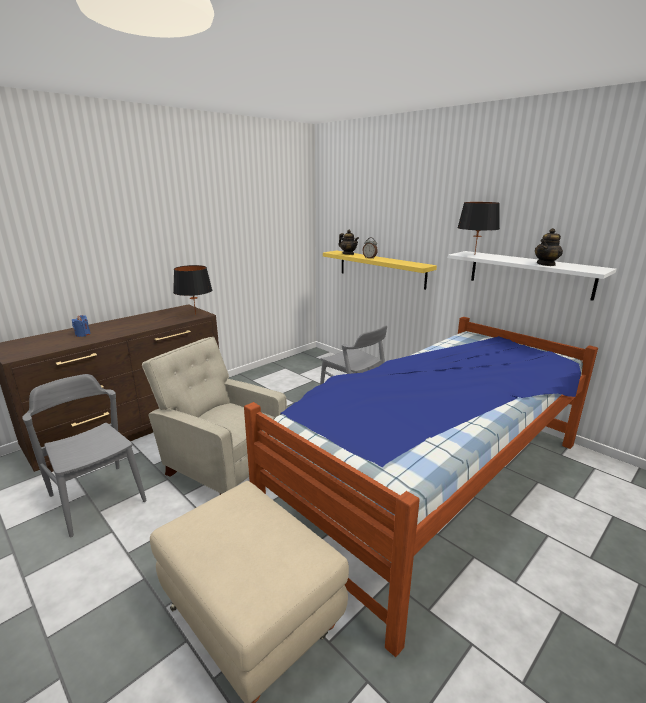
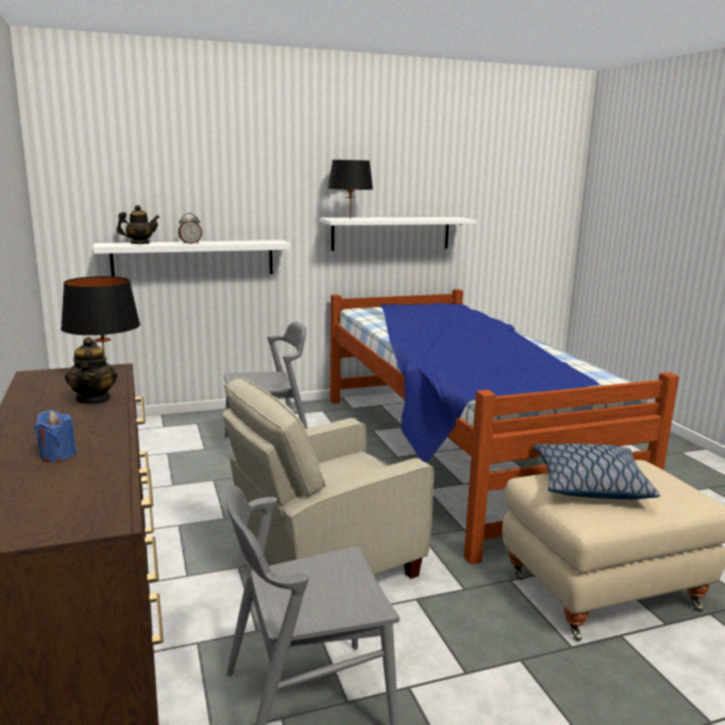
camera: 65 degrees left, 5 degrees down
(242, 520) = (589, 484): none -> pillow
(381, 269) = (194, 259): yellow shelf -> white shelf
(546, 264) = (423, 219): teapot -> teapot (94, 399)

